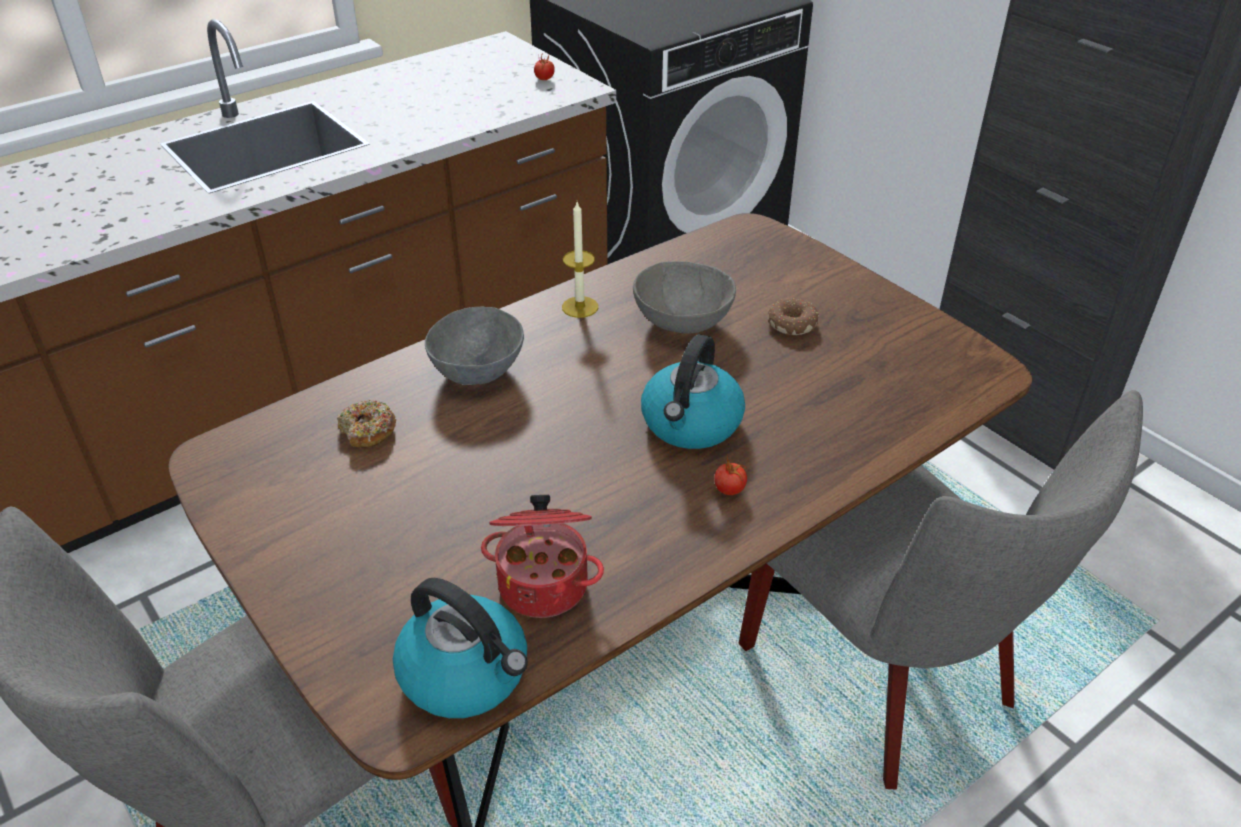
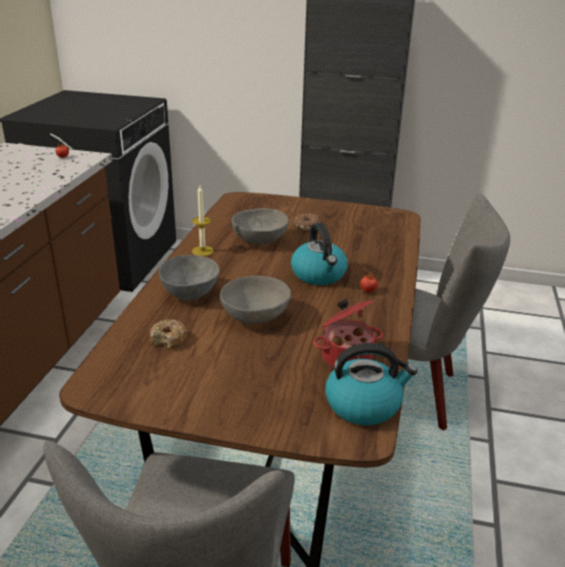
camera: 40 degrees left, 10 degrees down
(511, 453) = (256, 317): none -> grey bowl

